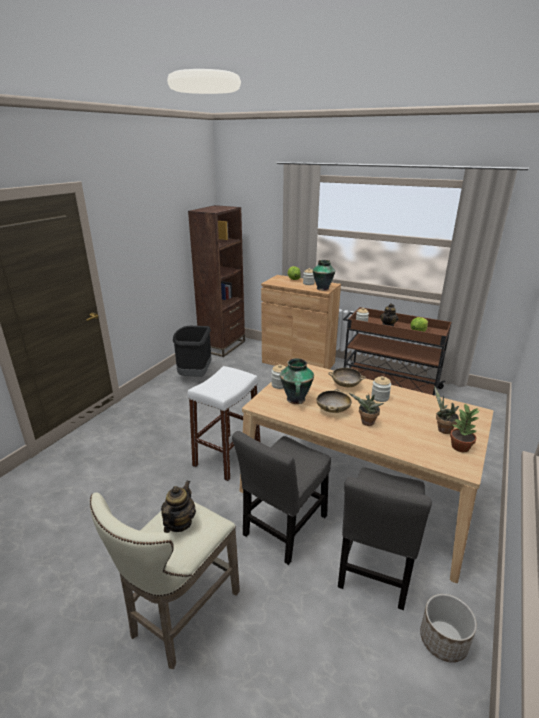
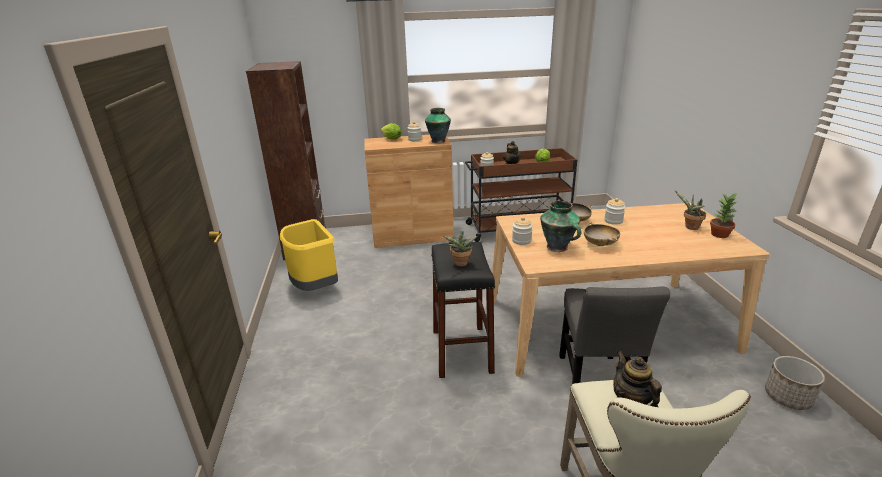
camera: 35 degrees left, 0 degrees up
(195, 375) = (314, 287): black trash can -> yellow trash can
(227, 456) = (462, 351): white stool -> black stool
(366, 423) = (639, 243): potted plant -> potted plant (460, 264)
(375, 569) = (693, 375): grey chair -> none

